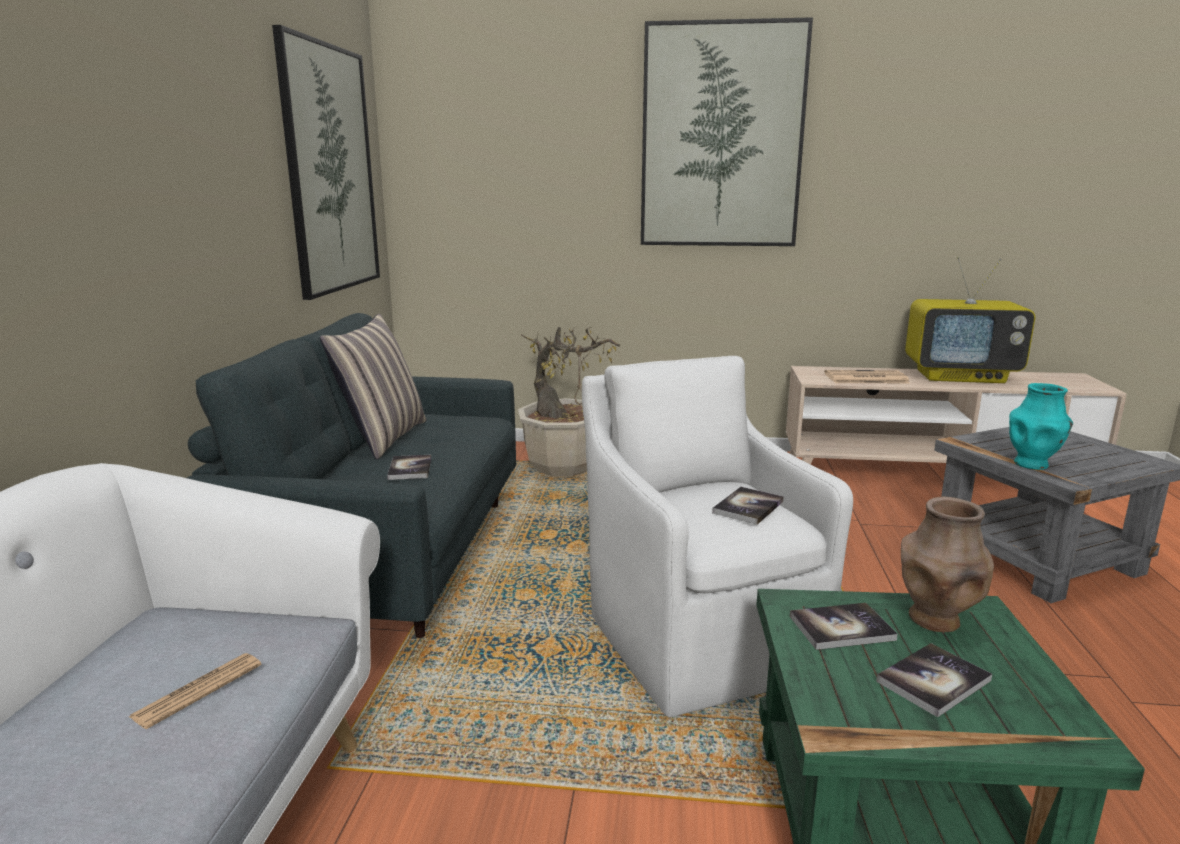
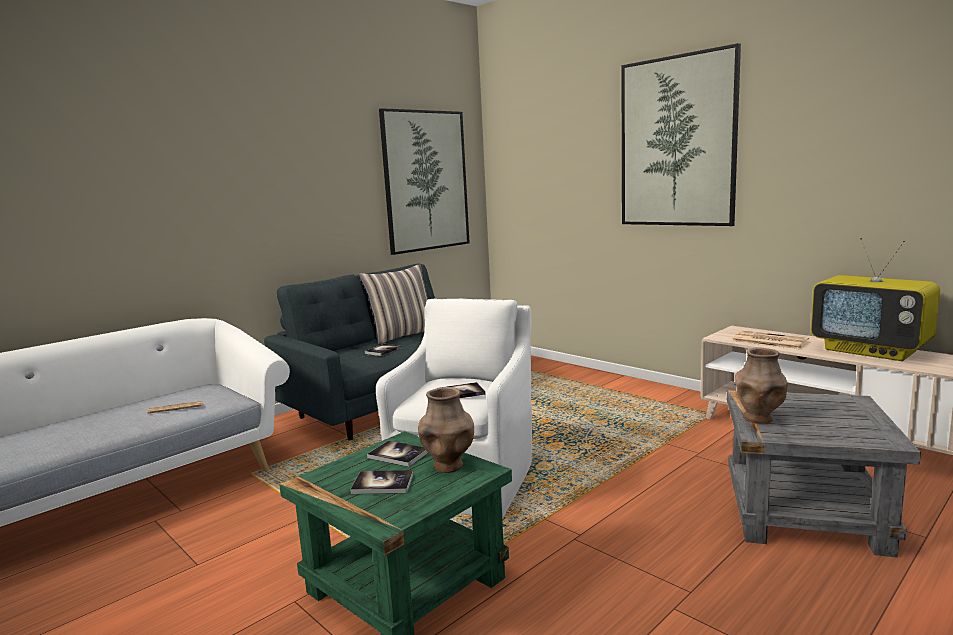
camera: 40 degrees right, 5 degrees down
(564, 467) = (554, 379): potted plant -> none
(1032, 464) = (758, 419): turquoise vase -> brown vase

